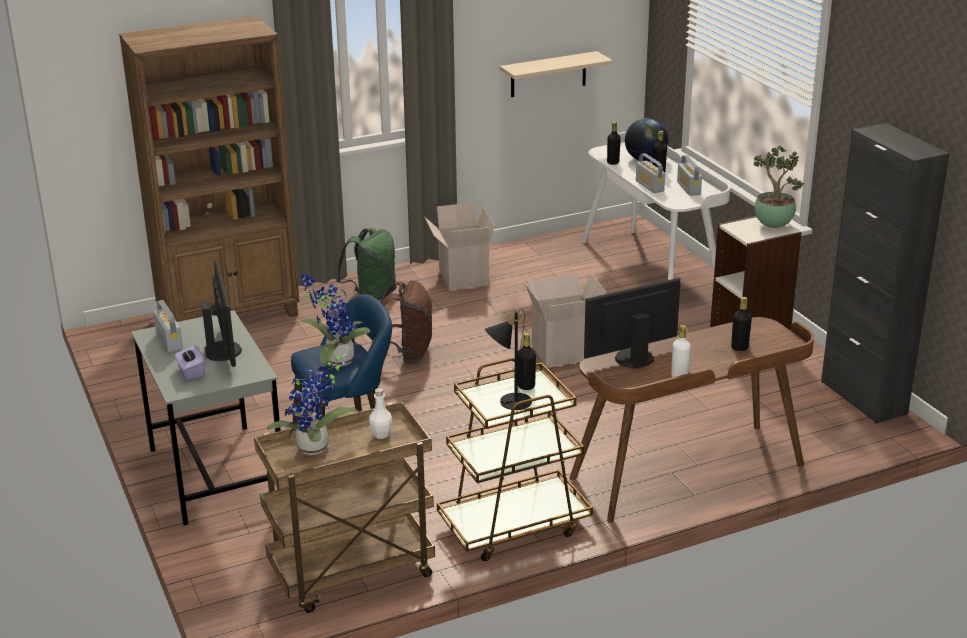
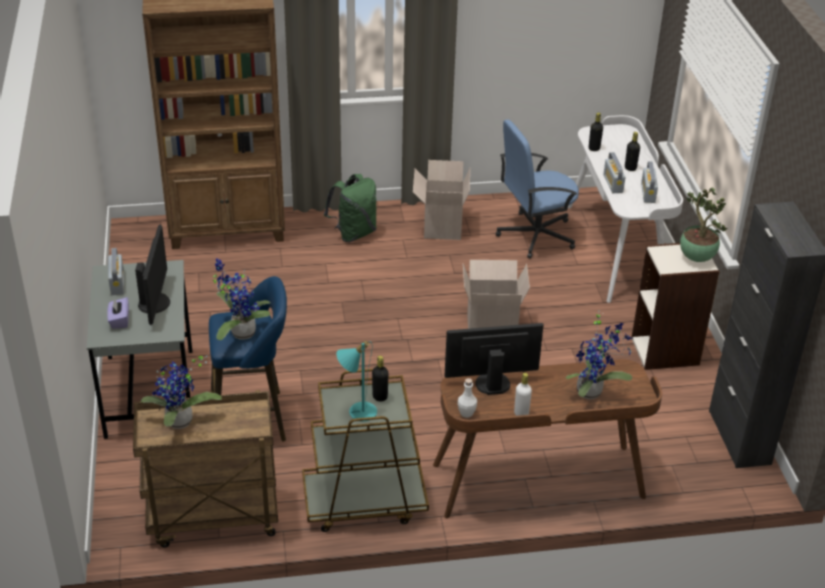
camera: 15 degrees right, 10 degrees up
(381, 434) = (239, 420): white bottle -> white bottle (466, 413)
(407, 355) = (356, 303): brown backpack -> none
(509, 401) = (357, 410): black table lamp -> turquoise table lamp
(548, 74) = (553, 52): beige shelf -> none
(563, 269) = (535, 235): none -> blue office chair
(645, 160) = (626, 150): globe -> none
(739, 347) = (592, 392): black bottle -> potted plant

